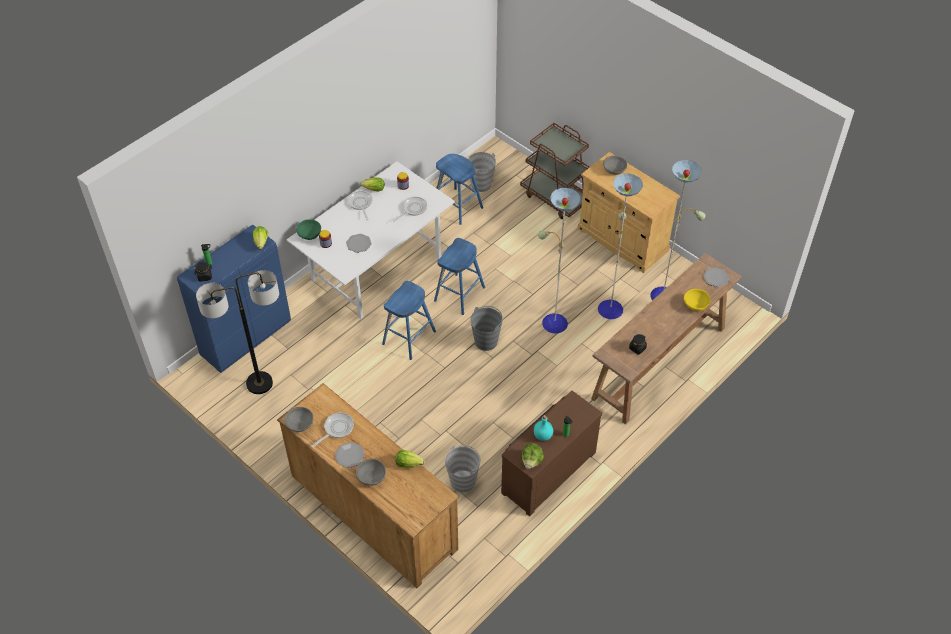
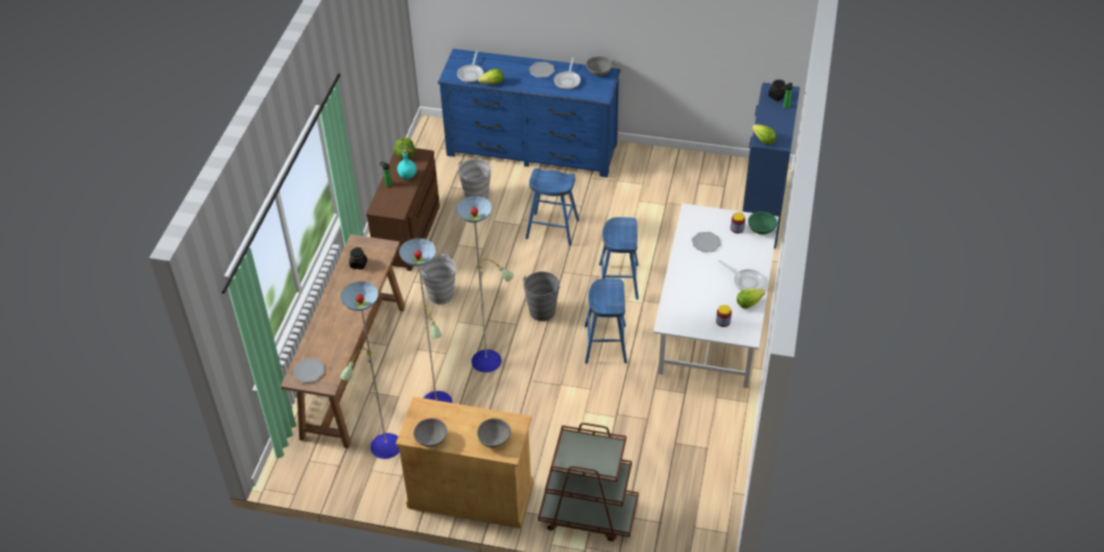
camera: 150 degrees right, 5 degrees down
(259, 383) = (711, 188): floor lamp -> none
(372, 477) = (513, 65): grey bowl -> grey bowl (430, 439)
(373, 511) = (532, 149): brown dresser -> blue dresser
(413, 209) = (687, 301): frying pan -> frying pan (471, 74)
(457, 206) = (692, 442): blue stool -> blue stool (552, 229)
(481, 184) = (689, 485): grey bucket -> grey bucket (440, 295)
(695, 305) = (319, 331): yellow bowl -> none

